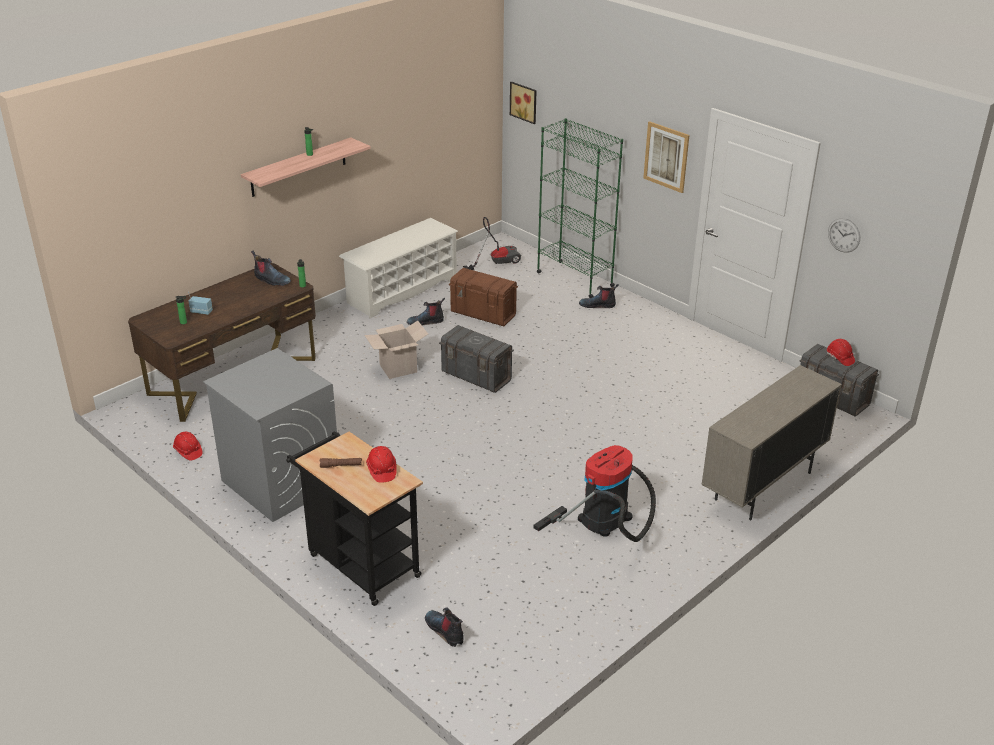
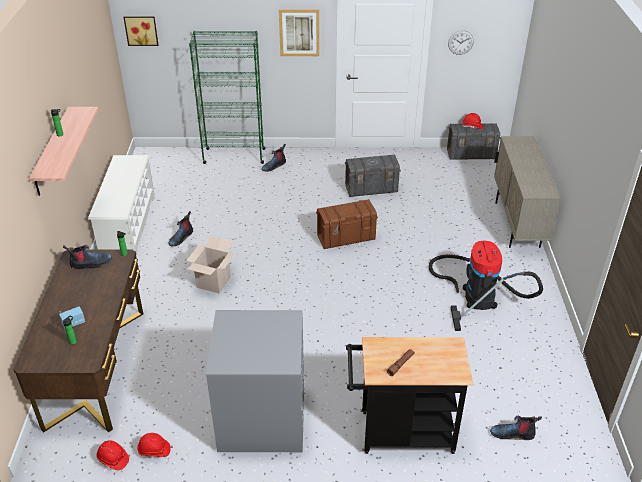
camera: 45 degrees left, 5 degrees up
(381, 470) = (429, 348): red hard hat -> red hard hat (113, 459)
(476, 376) = (273, 255): grey storage box -> grey storage box (371, 189)
(483, 313) = (211, 210): brown storage box -> brown storage box (346, 238)
(496, 262) = (165, 170): vacuum cleaner -> none

